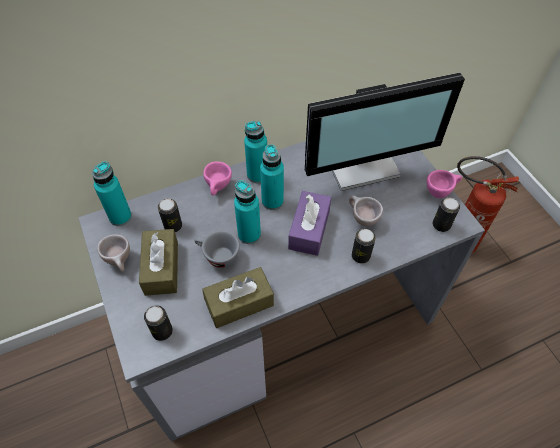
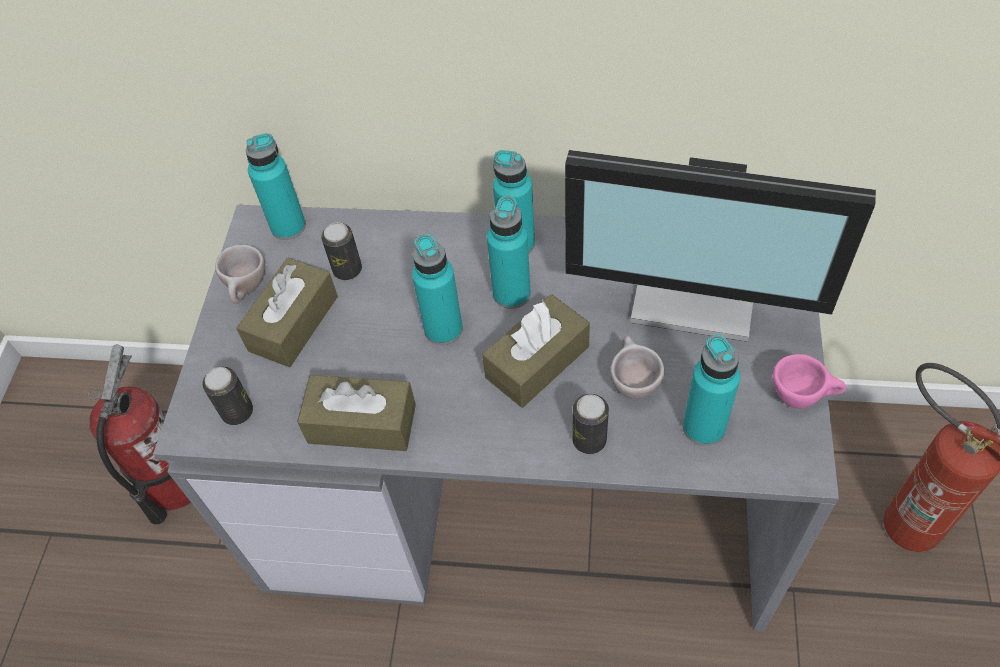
camera: 35 degrees right, 0 degrees up
(78, 410) = (174, 484): none -> fire extinguisher
(217, 256) = (377, 341): grey cup -> none
(218, 189) = (445, 241): pink cup -> none
(309, 229) = (537, 362): purple tissue box -> brown tissue box
(408, 225) = (703, 427): none -> turquoise bottle
(441, 225) = (763, 453): can -> none

